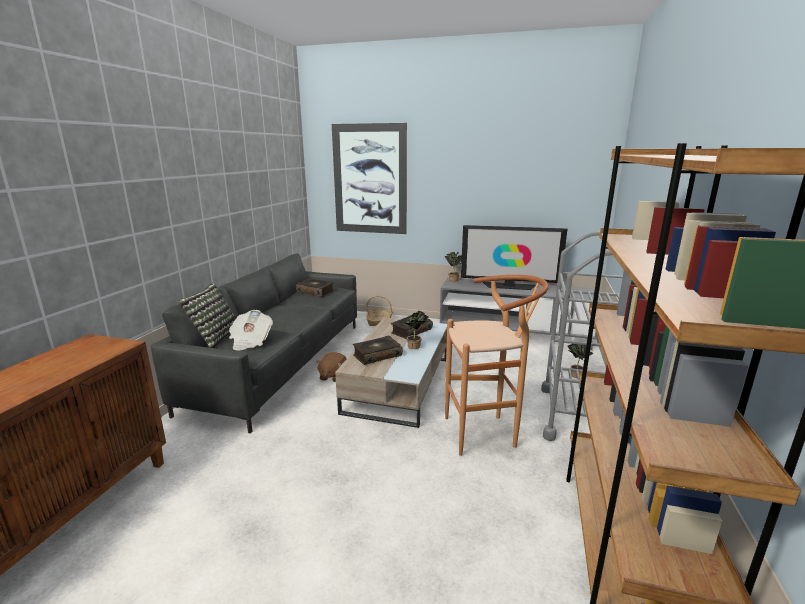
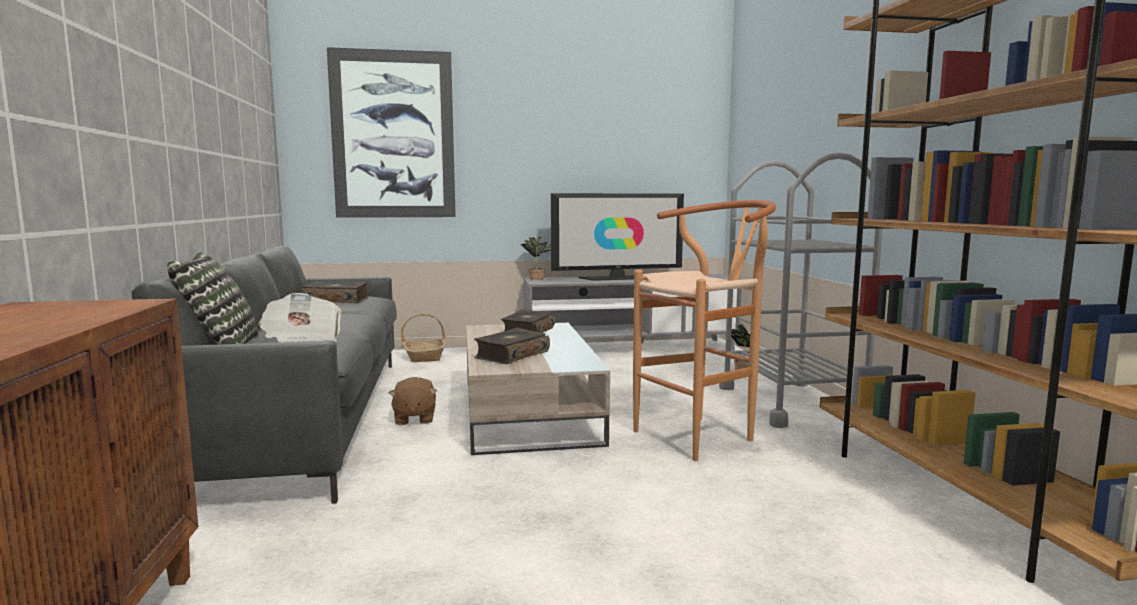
camera: 25 degrees left, 10 degrees down
(414, 347) = (554, 343): potted plant -> none

